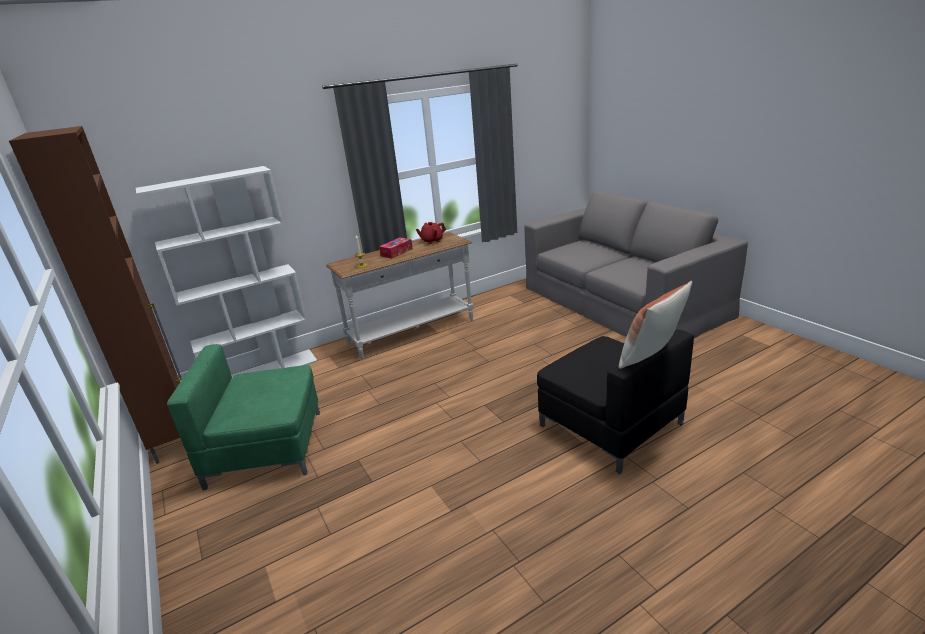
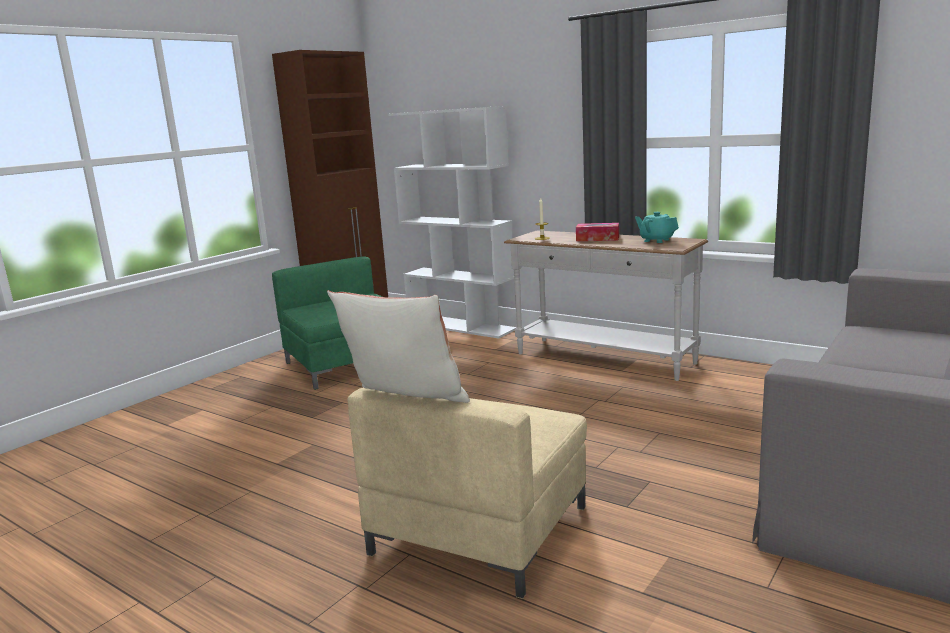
camera: 65 degrees right, 10 degrees down
(432, 241) = (656, 240): red teapot -> turquoise teapot
(609, 423) = (482, 529): black armchair -> beige armchair

